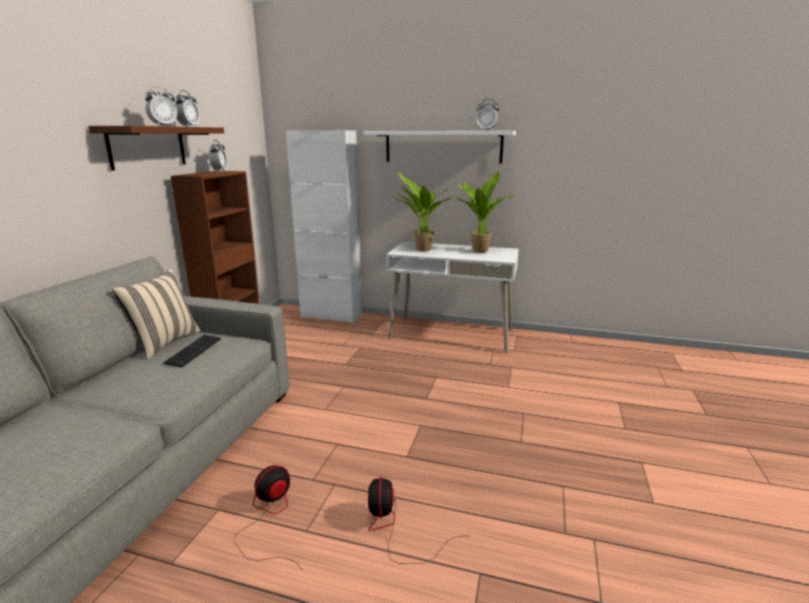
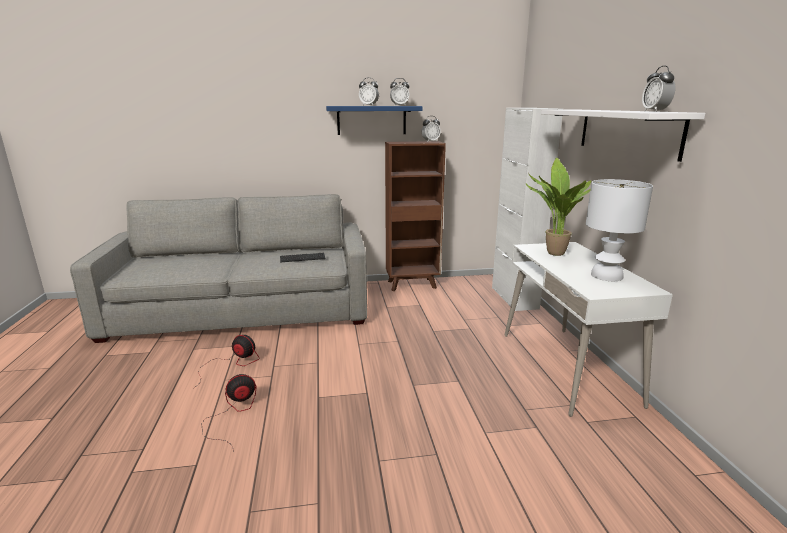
camera: 65 degrees right, 0 degrees up
(147, 147) = (371, 120): brown shelf -> blue shelf
(164, 343) = (312, 250): beige pillow -> none
(478, 251) = (605, 275): potted plant -> white table lamp

